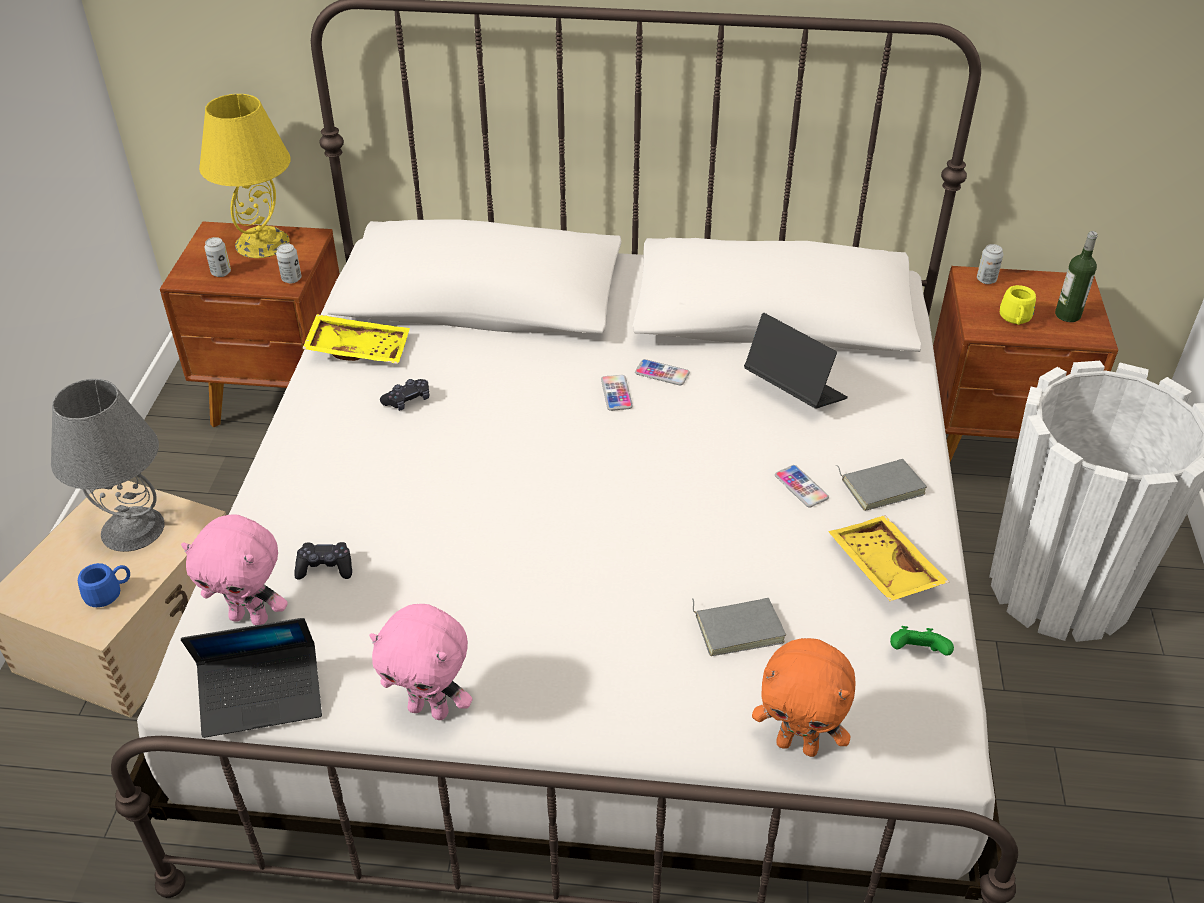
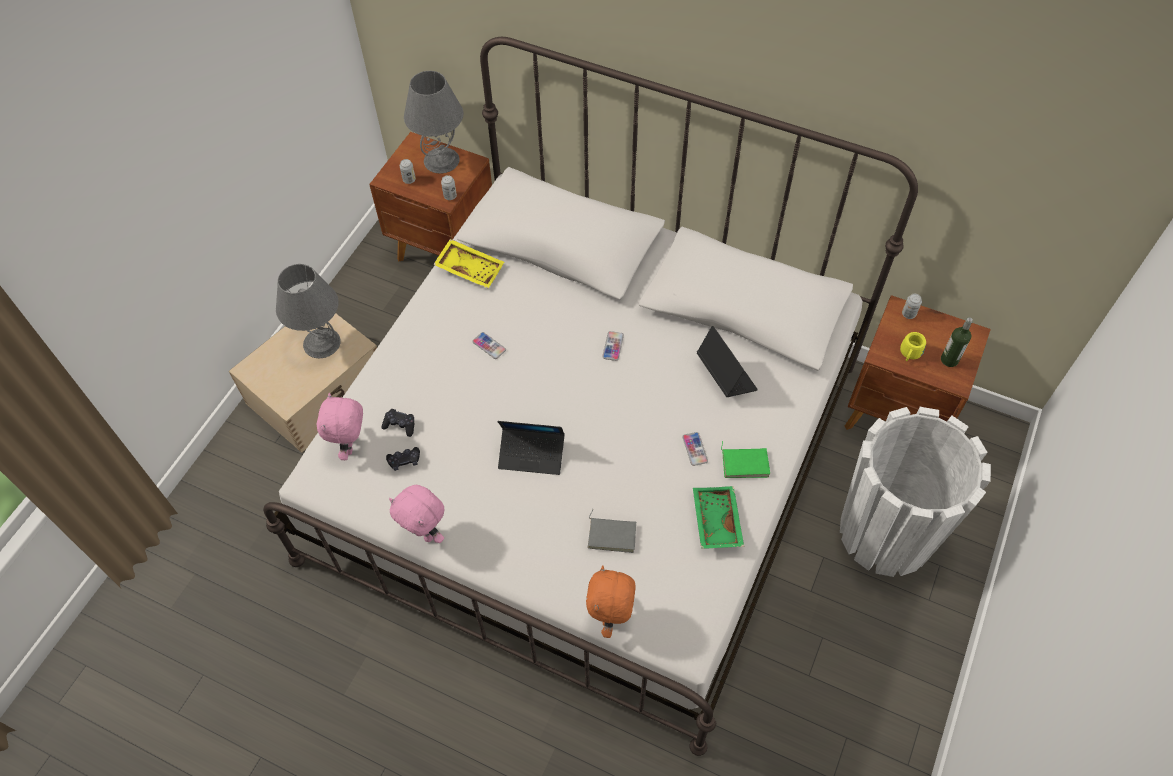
camera: 20 degrees right, 15 degrees up
(109, 593) = (298, 384): blue mug -> none
(250, 617) = (351, 446): pink plush toy -> pink plush toy turned 60 degrees clockwise
(262, 243) = (441, 160): yellow table lamp -> grey table lamp
(262, 697) = (342, 499): laptop -> laptop (532, 454)
(407, 400) = (485, 317): black game controller -> black game controller (404, 461)
(662, 373) = (648, 338): phone -> phone (489, 346)
(798, 744) = (611, 617): orange plush toy -> orange plush toy turned 60 degrees clockwise
(882, 486) = (745, 463): grey book -> green book
(882, 569) = (715, 521): yellow tray -> green tray
(917, 653) = (706, 583): green game controller -> none

